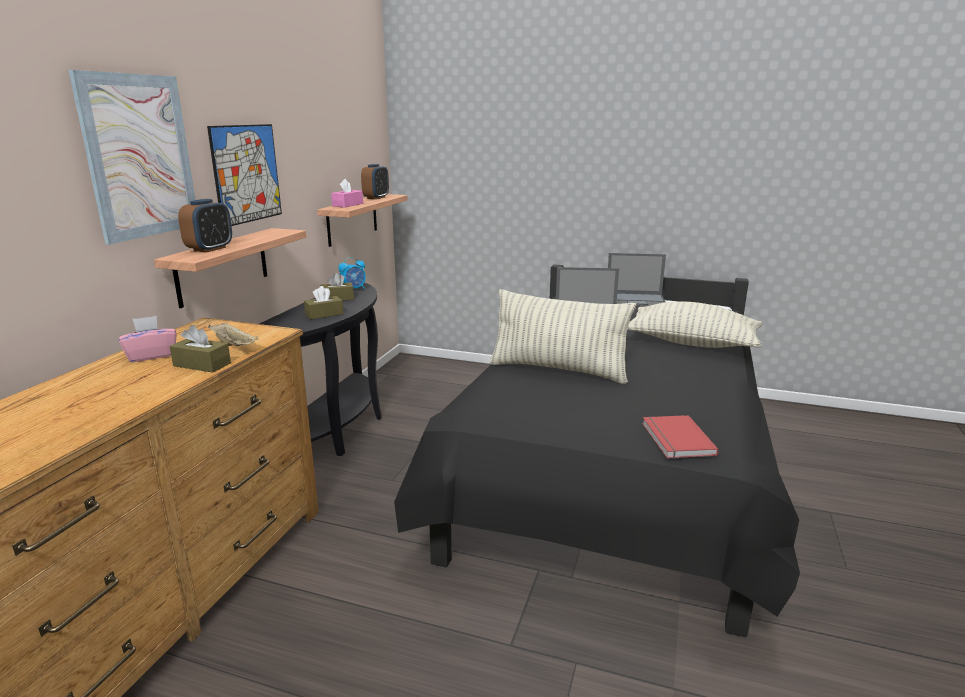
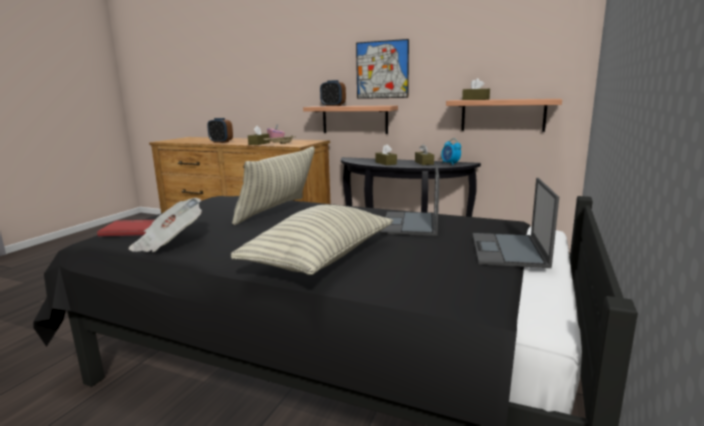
camera: 95 degrees right, 5 degrees down
(140, 157) = (315, 58): picture -> none
(347, 205) = (475, 99): pink tissue box -> brown tissue box
(376, 198) = (526, 99): alarm clock -> alarm clock (221, 142)
(702, 406) = (168, 243): none -> newspaper

